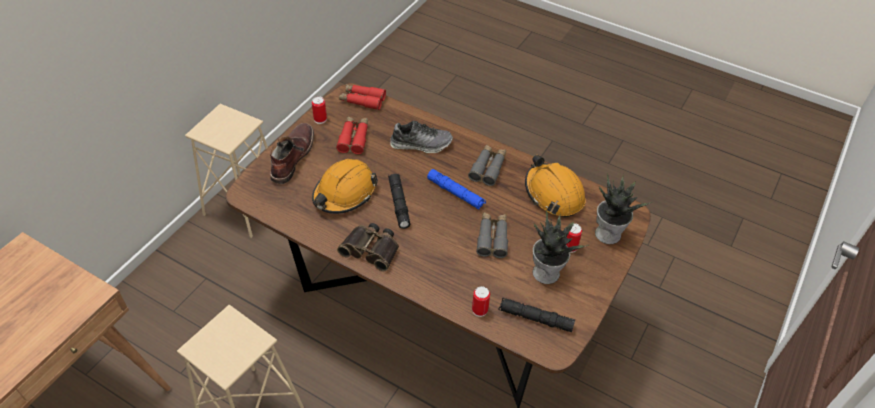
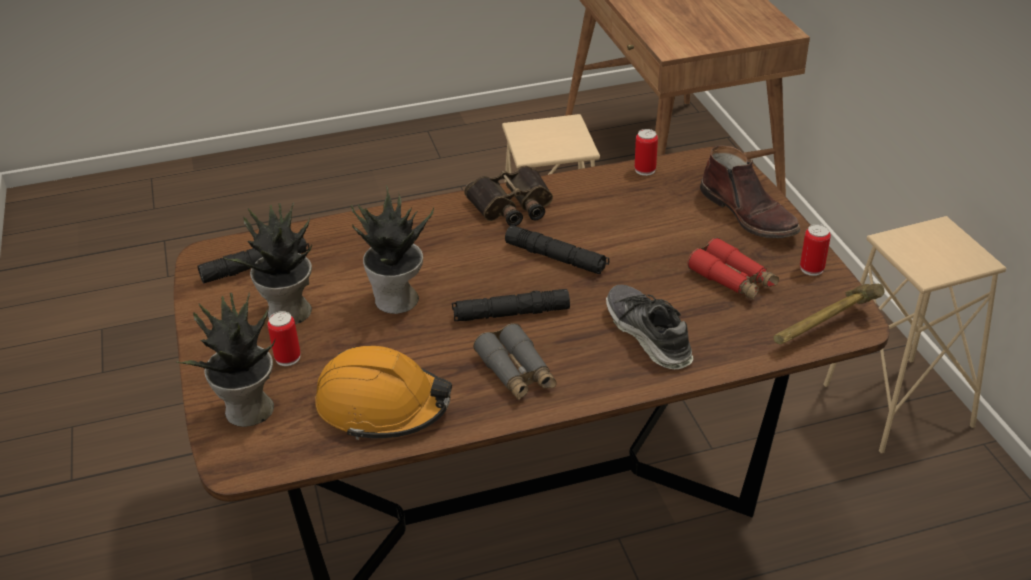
camera: 135 degrees right, 10 degrees down
(344, 193) = (629, 225): orange hard hat -> none
(362, 100) = (822, 329): red binoculars -> hammer
(421, 144) = (647, 335): shoe -> shoe turned 105 degrees clockwise
(455, 193) = (511, 313): blue flashlight -> black flashlight
(479, 310) = (326, 235): can -> can (645, 170)
(492, 238) = (398, 301): grey binoculars -> potted plant

